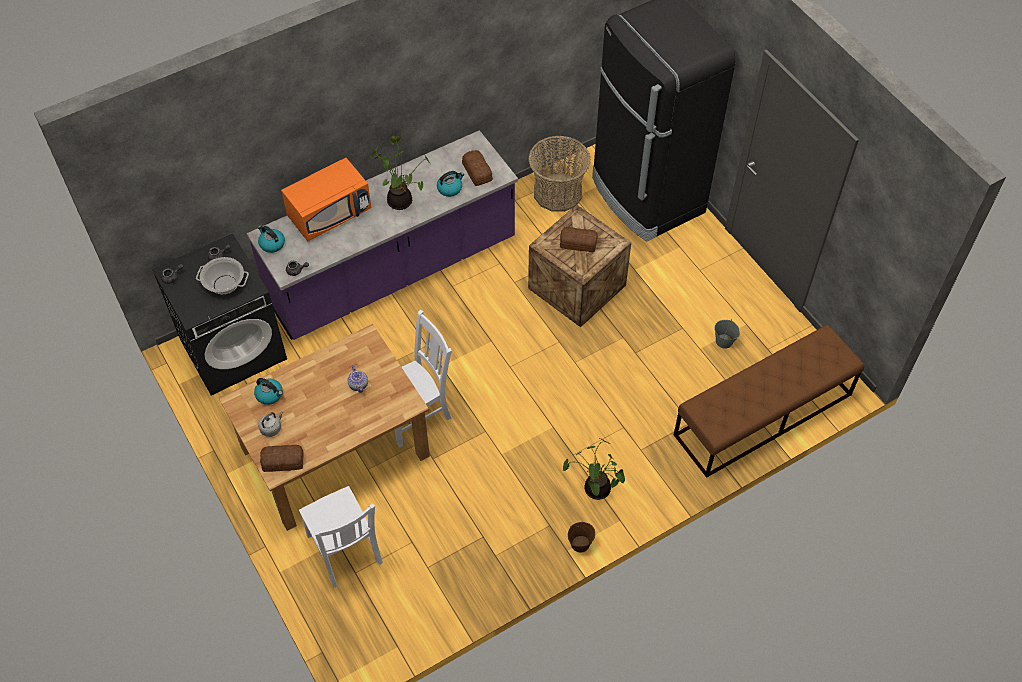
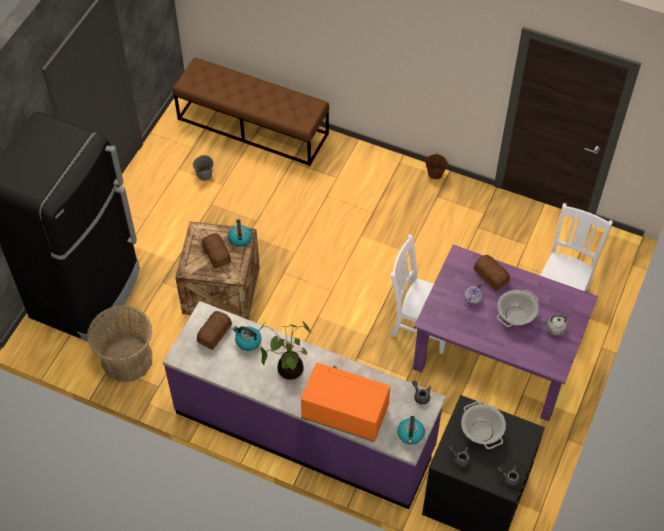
camera: 125 degrees left, 0 degrees up
(270, 395) = (531, 350): kettle -> kettle (240, 238)
(283, 462) = (571, 302): bread -> bread (491, 275)
(312, 407) = (515, 315): none -> cooking pot
(335, 450) = (495, 356): brown dining table -> purple dining table
(595, 489) = (389, 186): potted plant -> none

